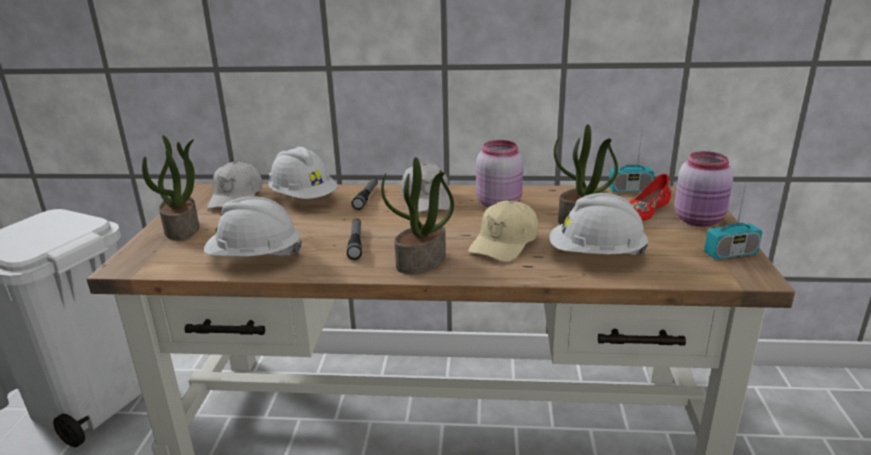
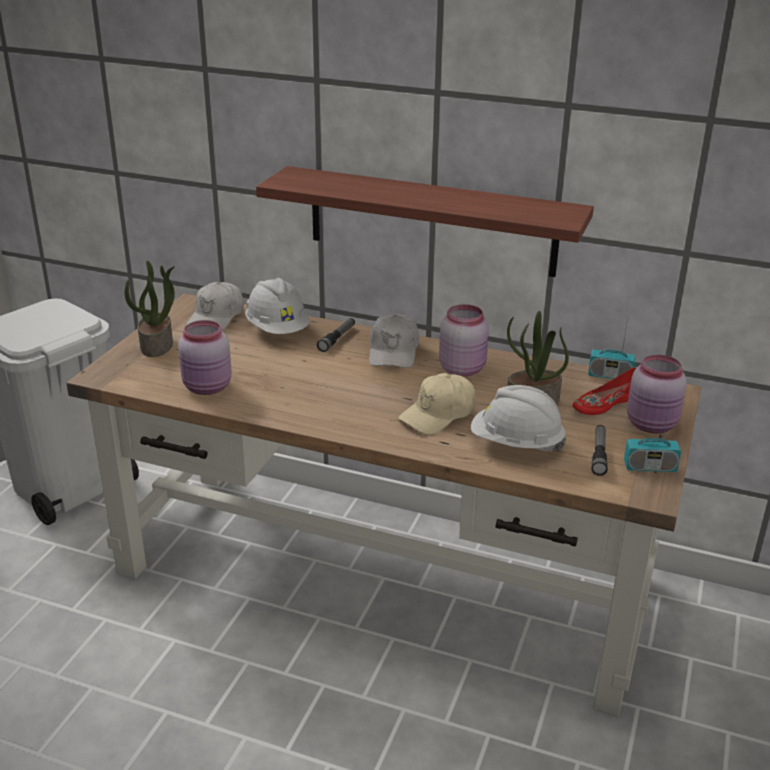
camera: 15 degrees right, 5 degrees up
(255, 257) = (208, 387): white hard hat -> pink jar
(356, 243) = (302, 389): flashlight -> flashlight (599, 454)
(421, 262) = (350, 419): potted plant -> none
(444, 70) = (431, 221): none -> shelf

